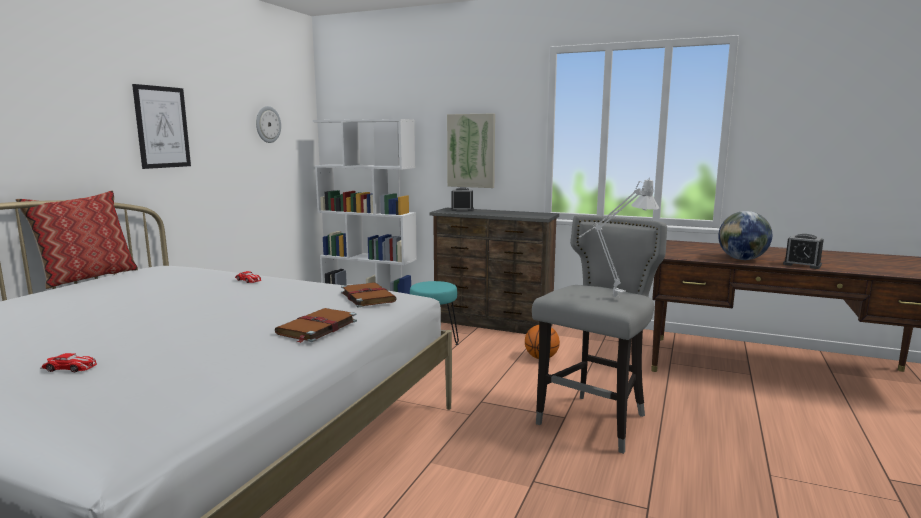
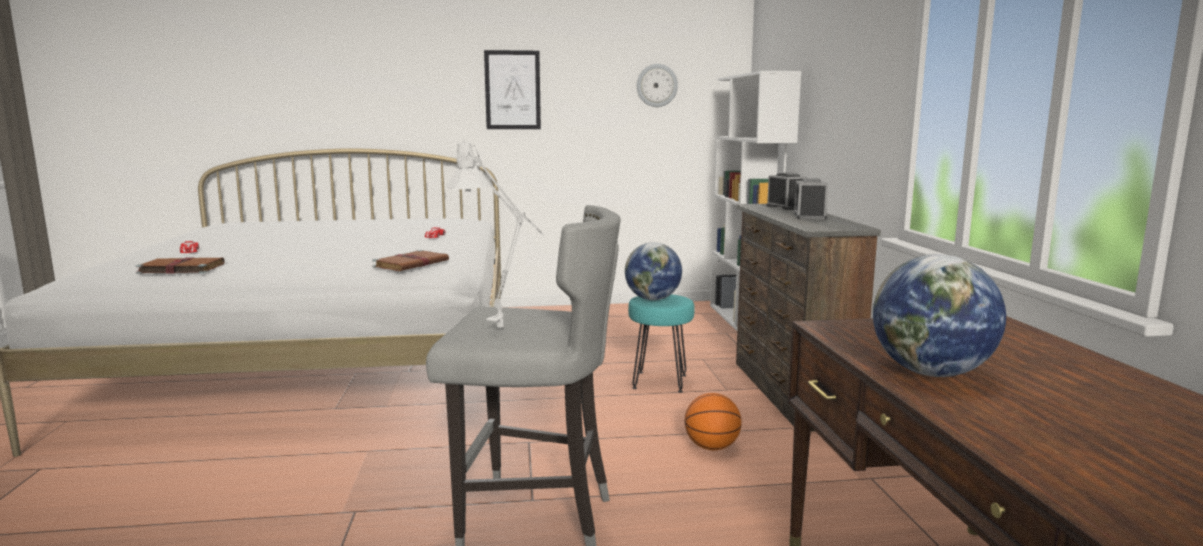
camera: 60 degrees right, 0 degrees up
(87, 277) = (411, 217): pillow -> none
(316, 328) = (299, 269): brown book -> brown book (180, 269)
(430, 286) = (652, 299): none -> globe
(471, 150) = (843, 117): picture -> none
(802, 265) = (1004, 427): alarm clock -> alarm clock (809, 216)

